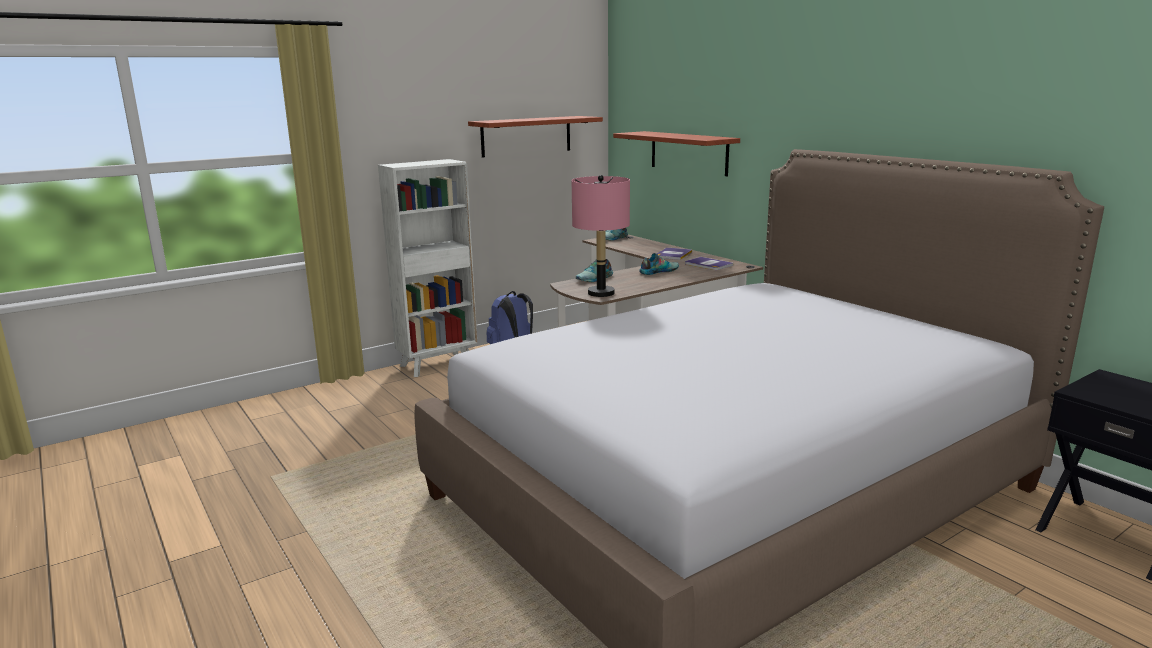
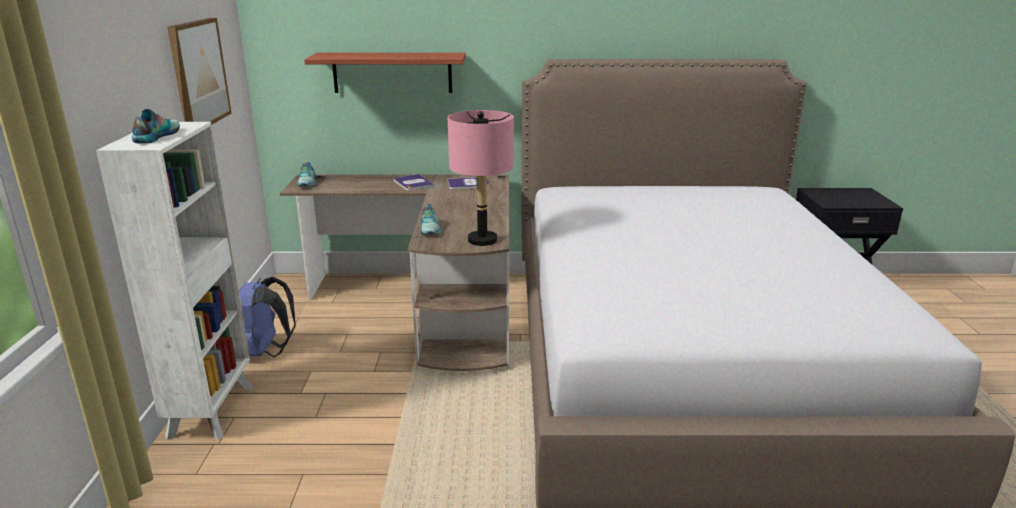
camera: 55 degrees left, 5 degrees up
(526, 136) = (198, 74): shelf -> picture
(658, 271) = (454, 203): shoe -> shoe (155, 136)

